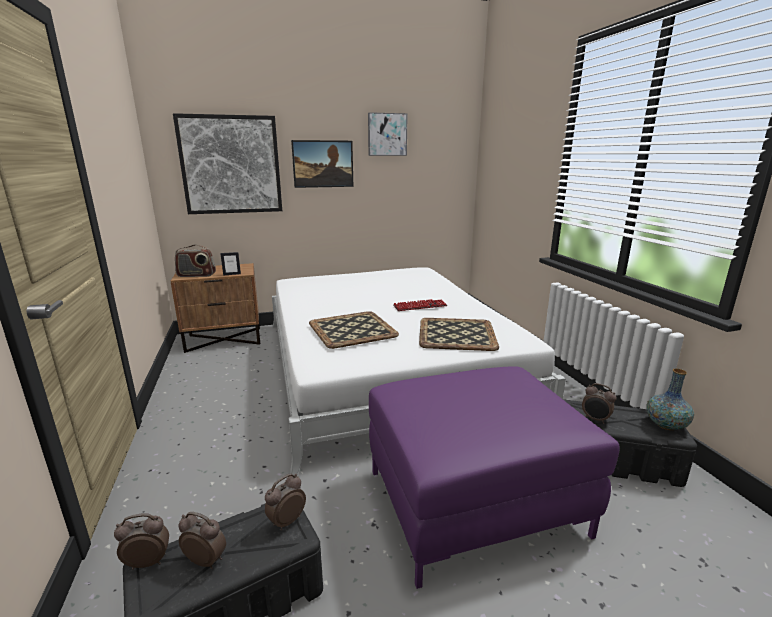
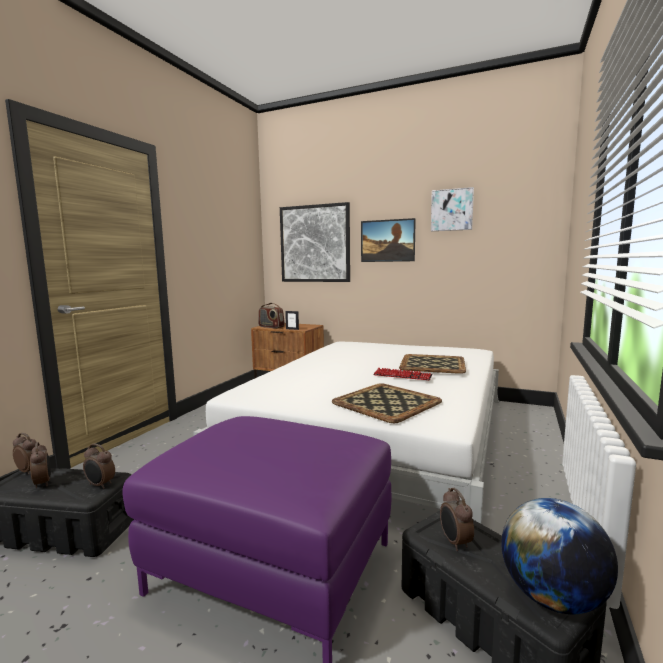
camera: 40 degrees right, 10 degrees down
(286, 521) = (100, 485): alarm clock -> alarm clock turned 150 degrees counterclockwise
(353, 330) = (308, 379): tray -> tray (433, 364)
(666, 425) = (552, 597): vase -> globe

